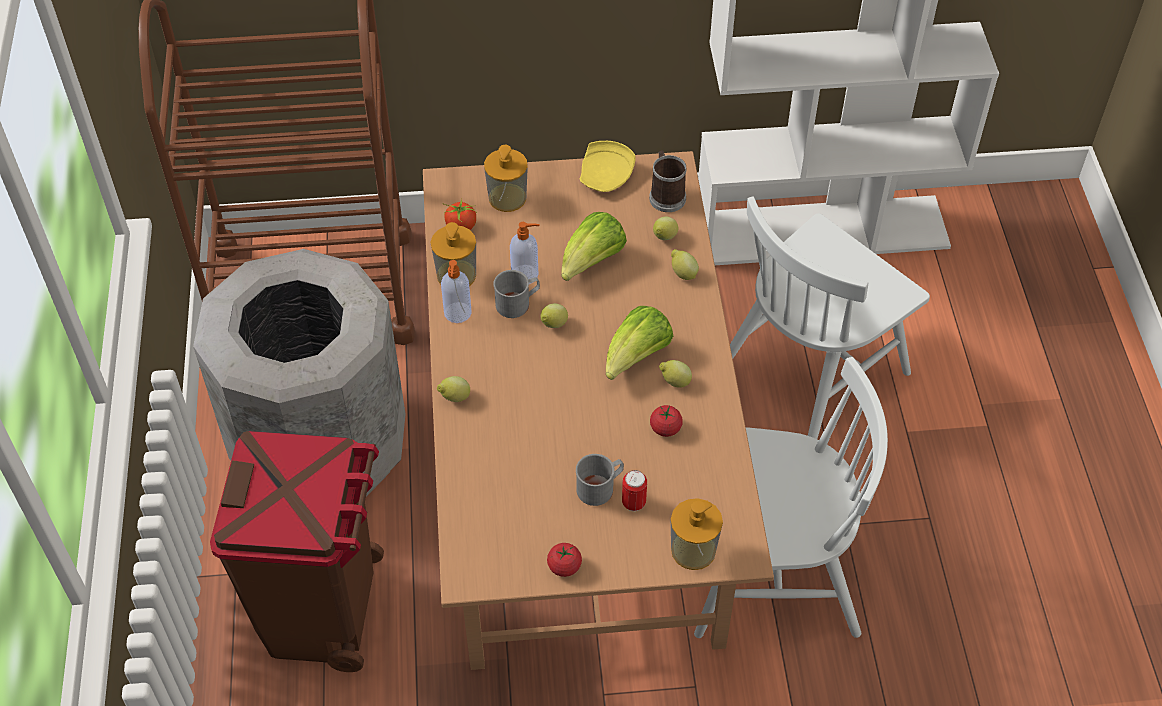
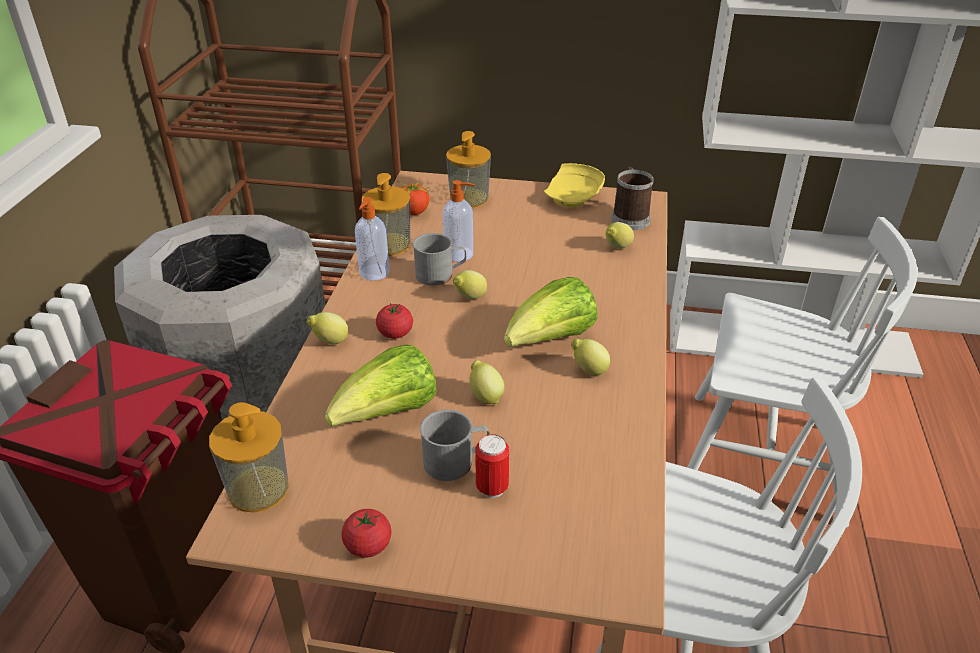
camera: 15 degrees right, 15 degrees down
(591, 262) = (533, 255): lettuce -> lettuce (388, 414)
(665, 428) = (562, 414): tomato -> tomato (395, 333)
(683, 273) = (628, 278): lemon -> lemon (485, 396)
(693, 550) = (553, 563): soap dispenser -> soap dispenser (258, 489)
(812, 371) = (763, 457): white chair -> white chair turned 135 degrees counterclockwise

